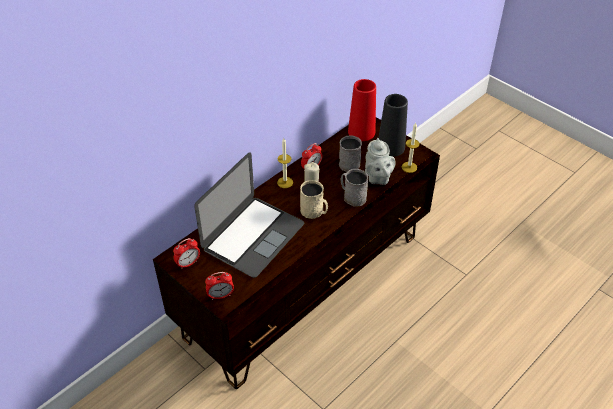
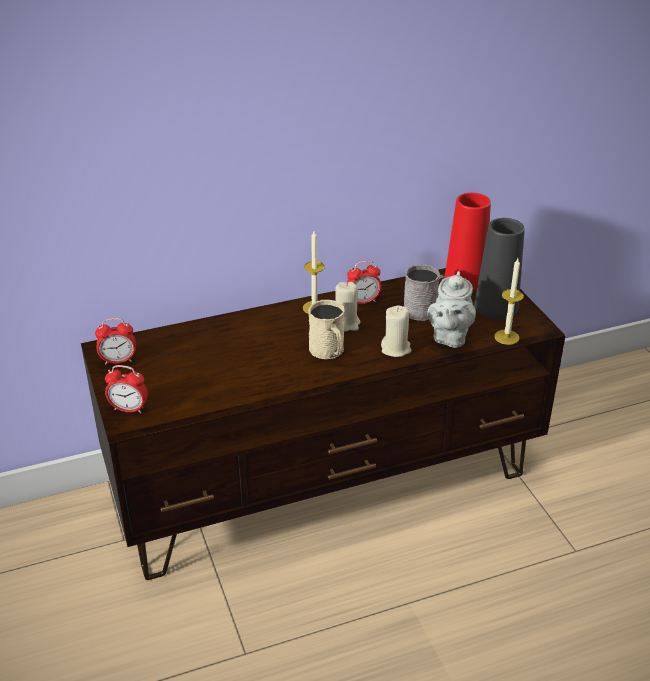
camera: 25 degrees right, 10 degrees down
(253, 236) = (224, 355): laptop -> none
(352, 196) = (396, 349): grey mug -> beige candle

